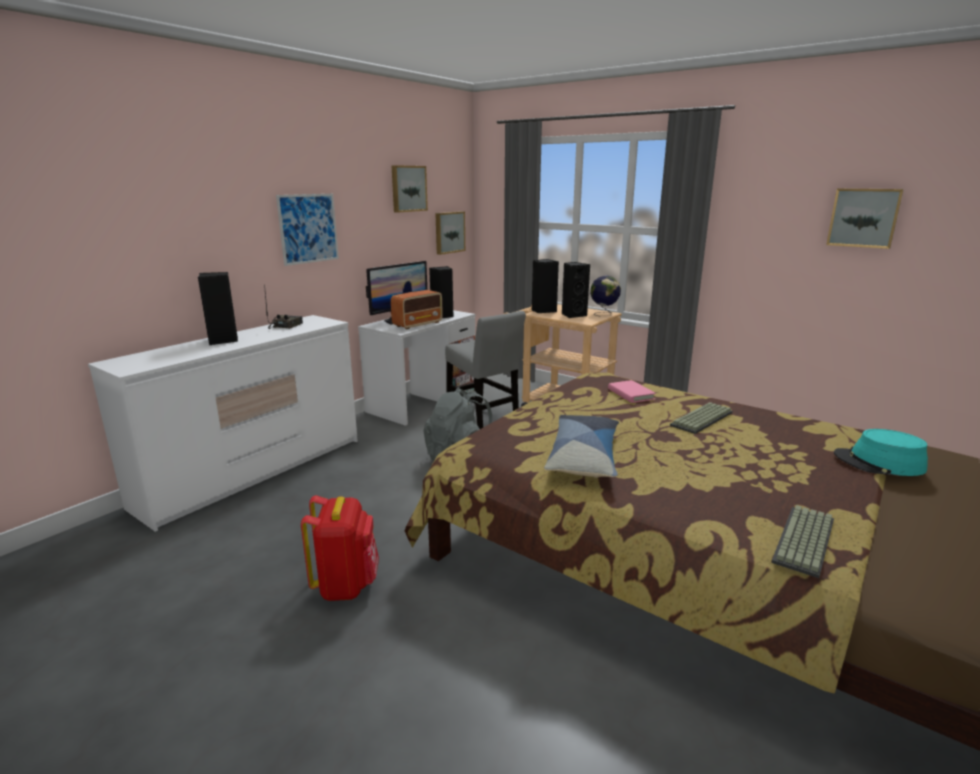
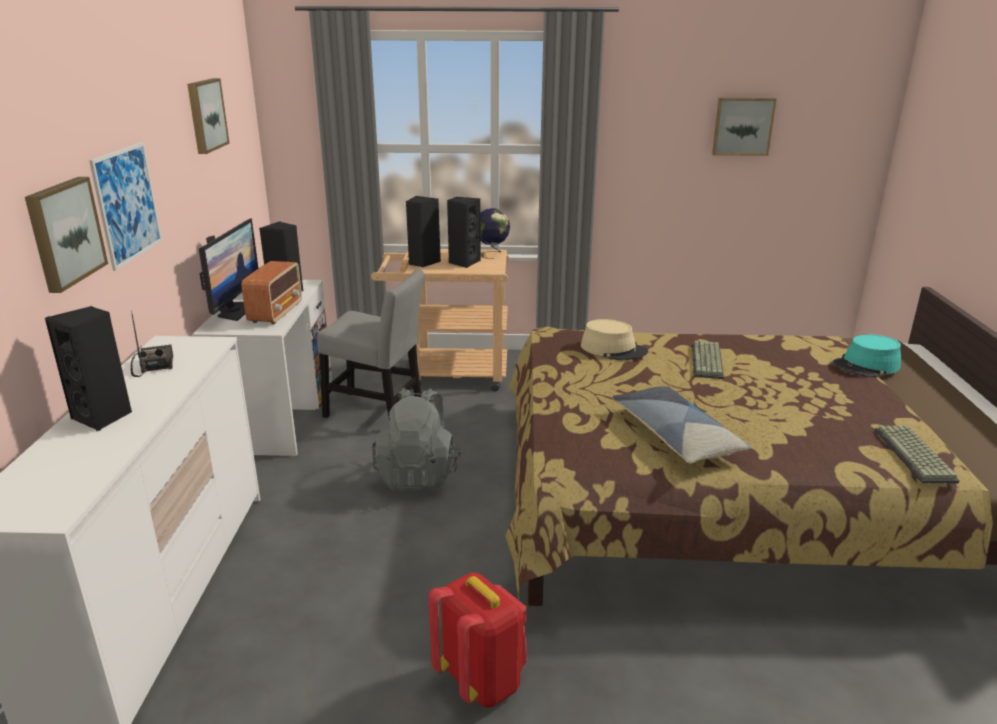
camera: 35 degrees left, 5 degrees up
(449, 232) = (245, 168): picture -> picture (64, 233)
(630, 394) = (613, 349): pink book -> beige hat

